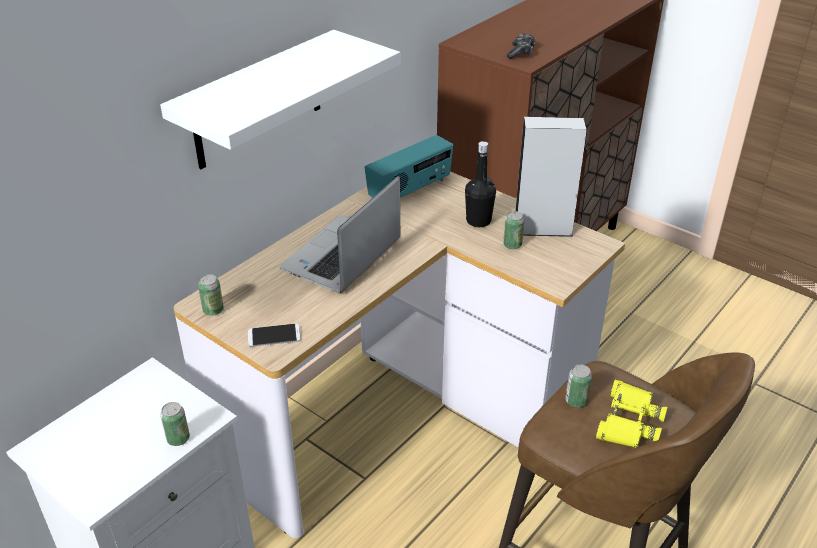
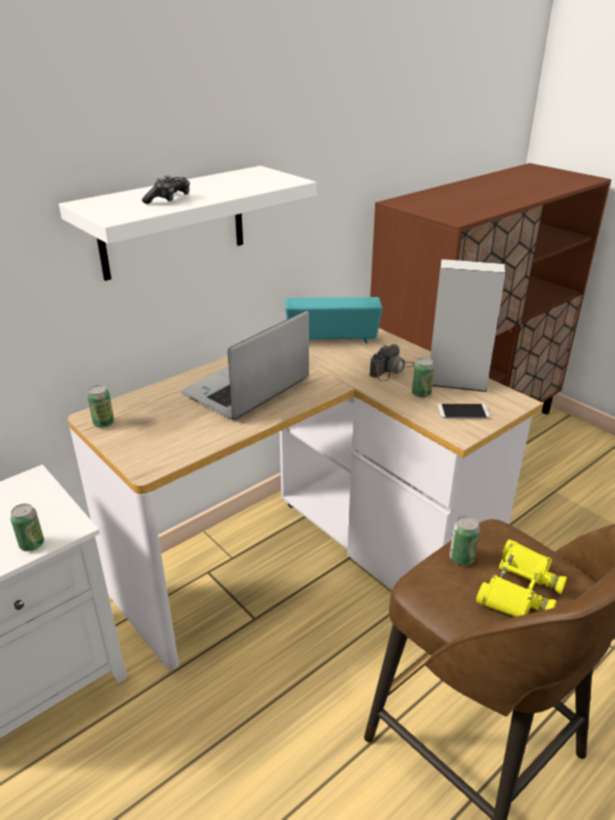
camera: 10 degrees right, 5 degrees down
(274, 336) = (152, 452): phone -> phone (463, 412)
(410, 191) = (332, 339): radio -> radio turned 150 degrees counterclockwise
(478, 221) = (392, 370): black bottle -> camera
(521, 52) = (454, 212): game controller -> game controller (169, 199)

